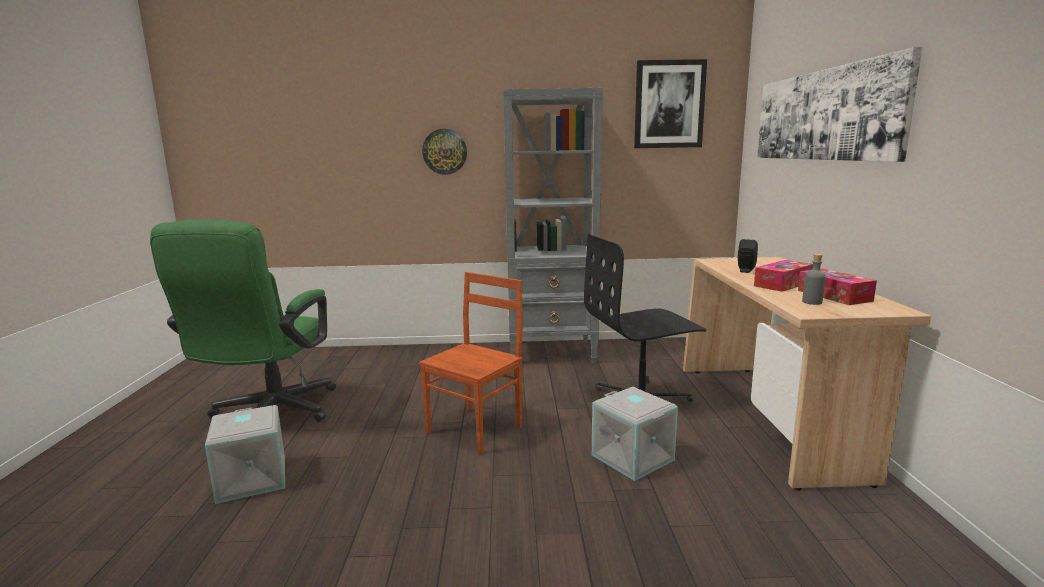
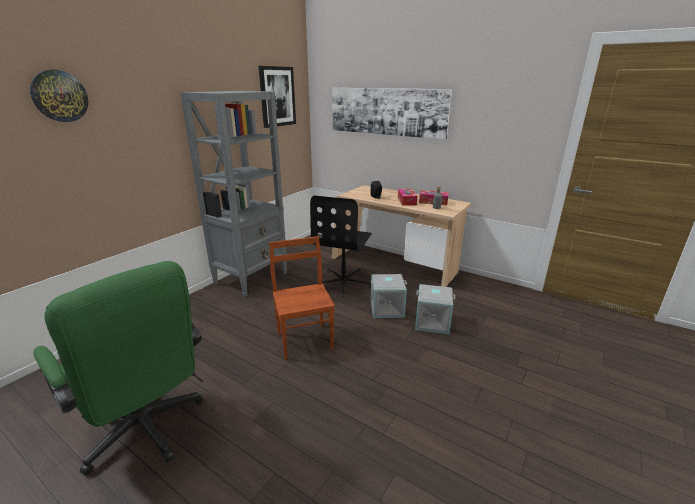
camera: 55 degrees left, 10 degrees up
(253, 479) = (246, 461): grey storage box -> grey storage box (432, 322)
(444, 151) = (139, 144): wall clock -> wall clock (59, 96)

